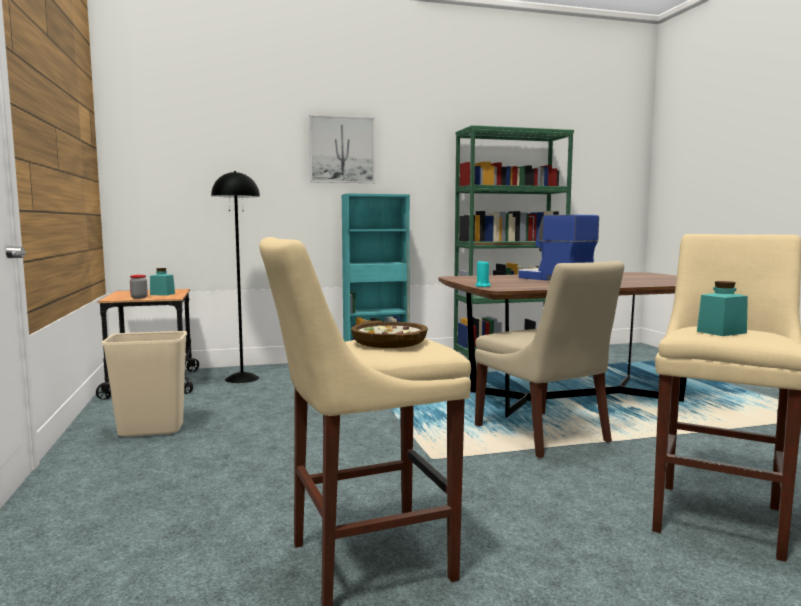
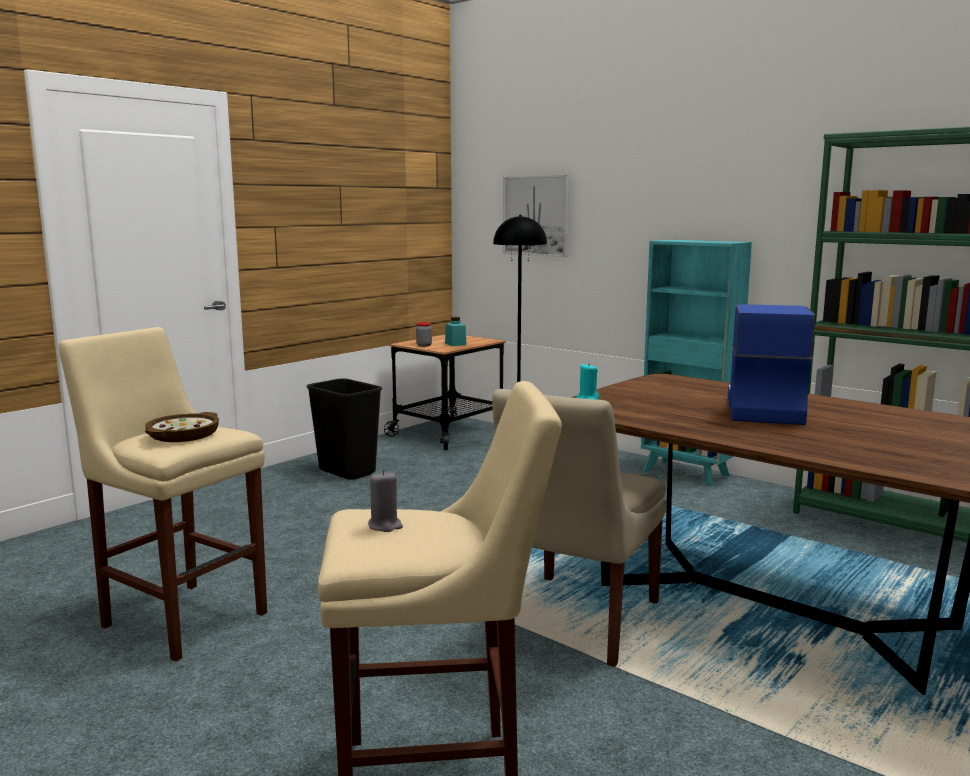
camera: 55 degrees right, 5 degrees up
(150, 430) = (346, 472): beige trash can -> black trash can
(342, 150) = (677, 177): picture -> picture (536, 215)
(721, 332) = (385, 526): turquoise jar -> grey candle

